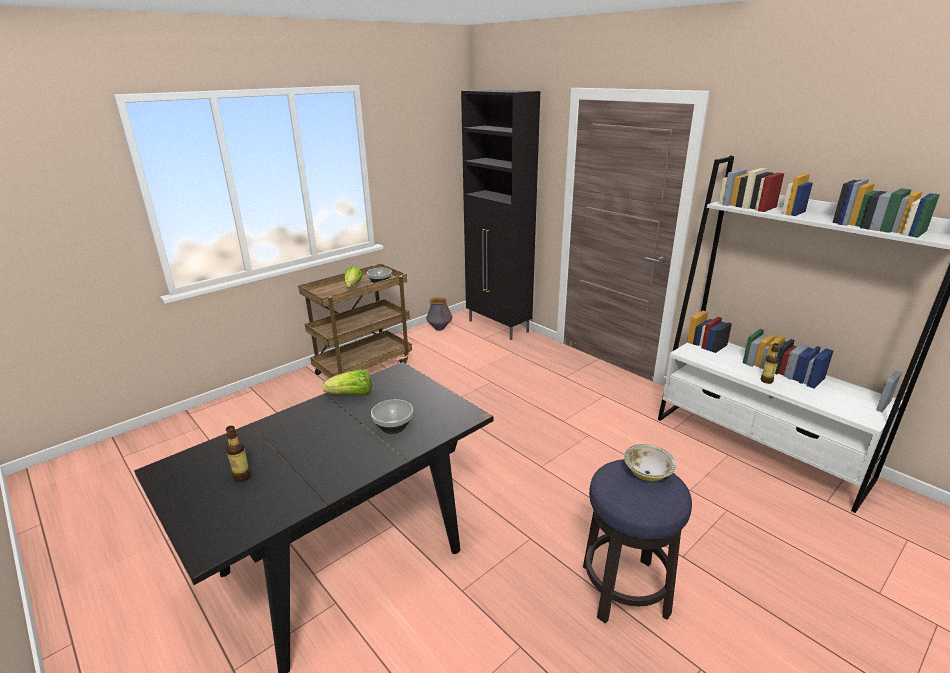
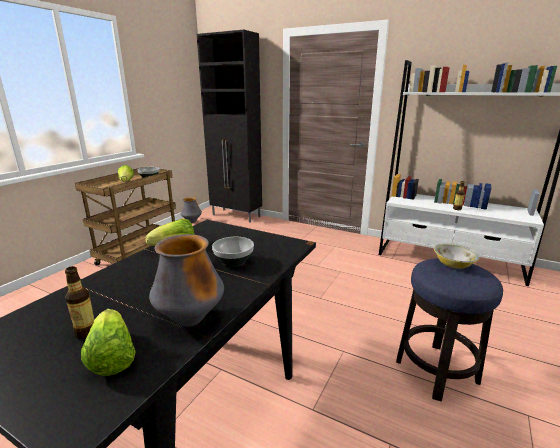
camera: 20 degrees left, 5 degrees down
(251, 502) = (112, 357): none -> lettuce
(321, 483) = (190, 319): none -> vase

